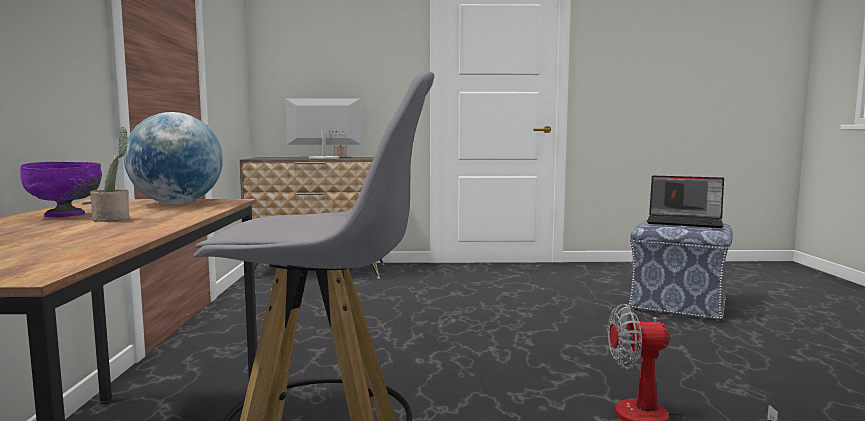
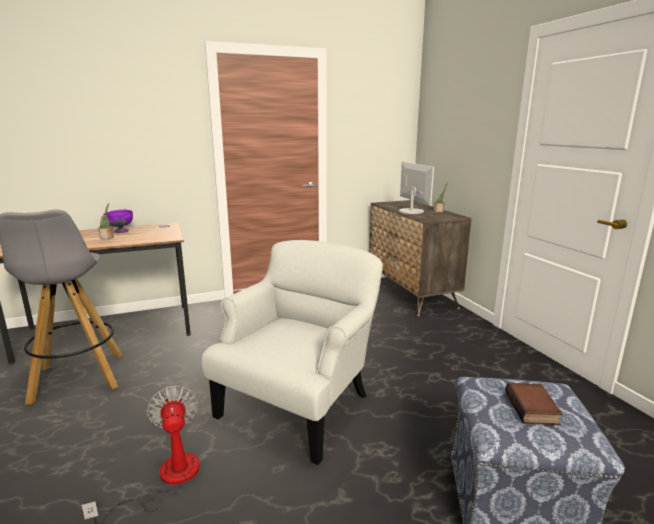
camera: 70 degrees right, 10 degrees up
(177, 203) = (158, 234): globe -> none
(530, 347) = (298, 404): none -> white armchair
(685, 222) = (533, 409): laptop -> book

